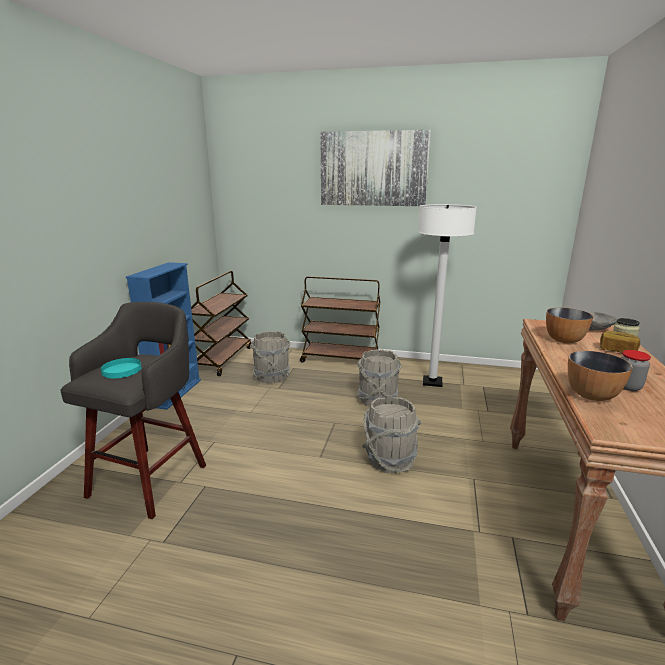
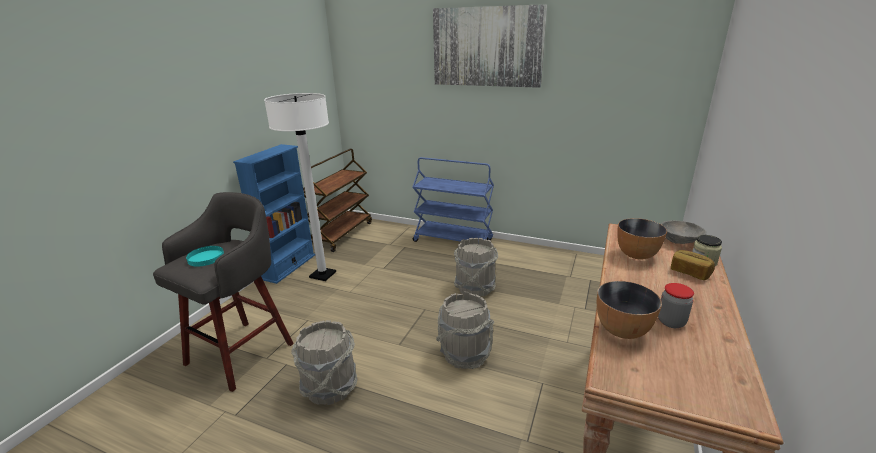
camera: 10 degrees right, 5 degrees up
(272, 376) = (381, 255): grey bucket -> grey bucket (330, 387)
(340, 359) = (453, 240): brown cart -> blue cart
(432, 382) = (538, 271): white floor lamp -> white floor lamp (323, 275)

